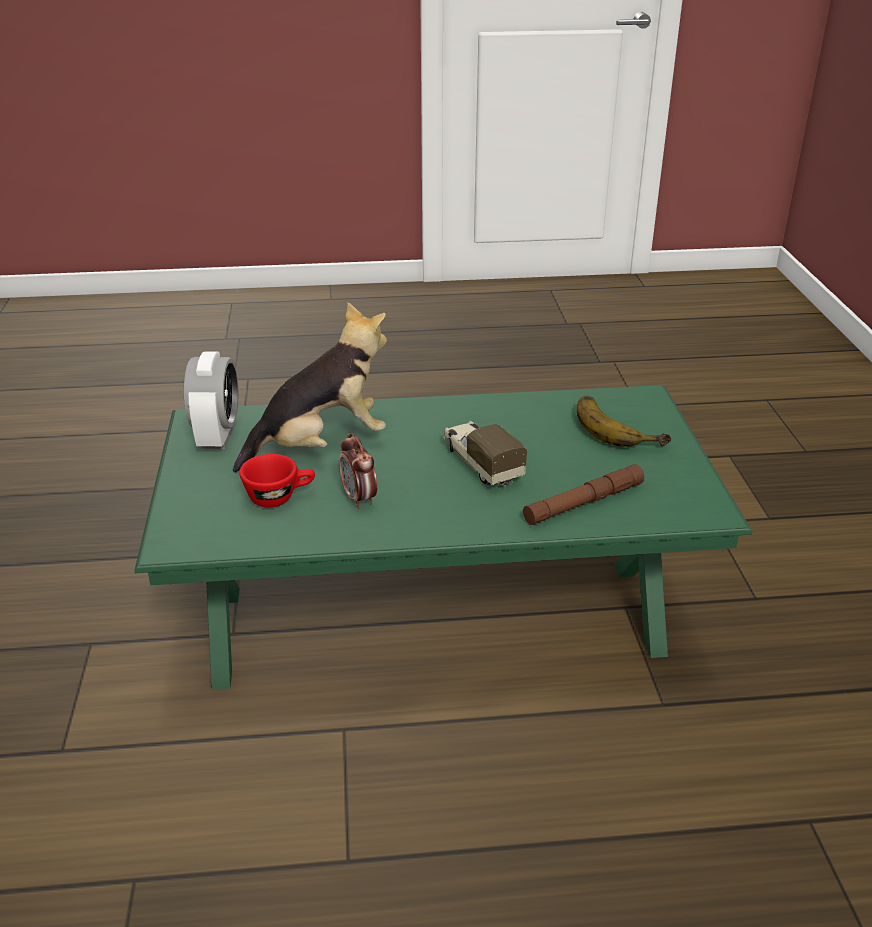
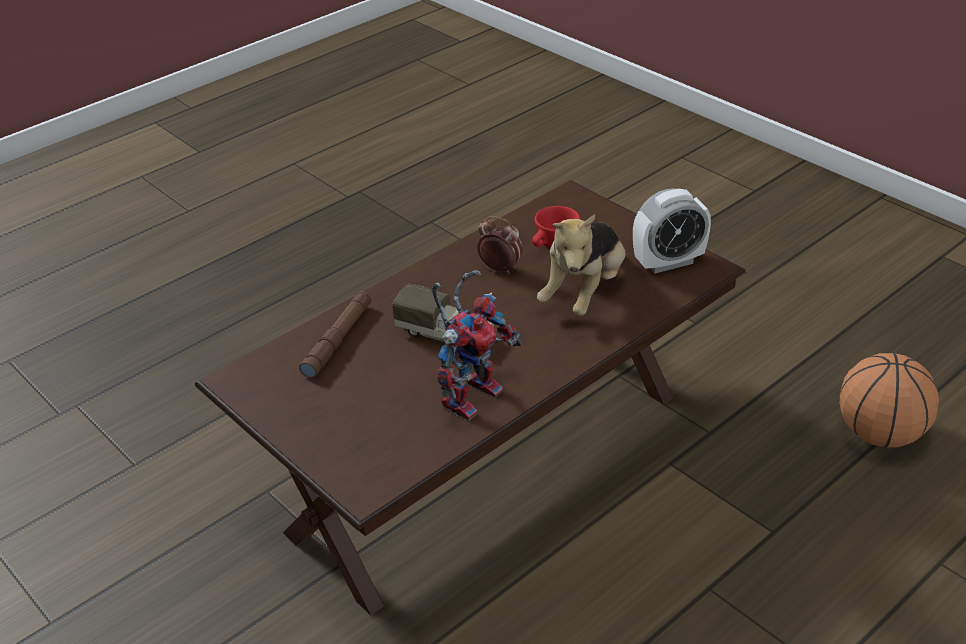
camera: 145 degrees right, 5 degrees up
(141, 490) = (880, 434): none -> basketball
(217, 436) = (668, 262): alarm clock -> alarm clock turned 75 degrees counterclockwise
(435, 622) = (489, 460): green coffee table -> brown coffee table
(508, 417) = (472, 393): none -> toy robot
(619, 426) = (363, 432): banana -> none

